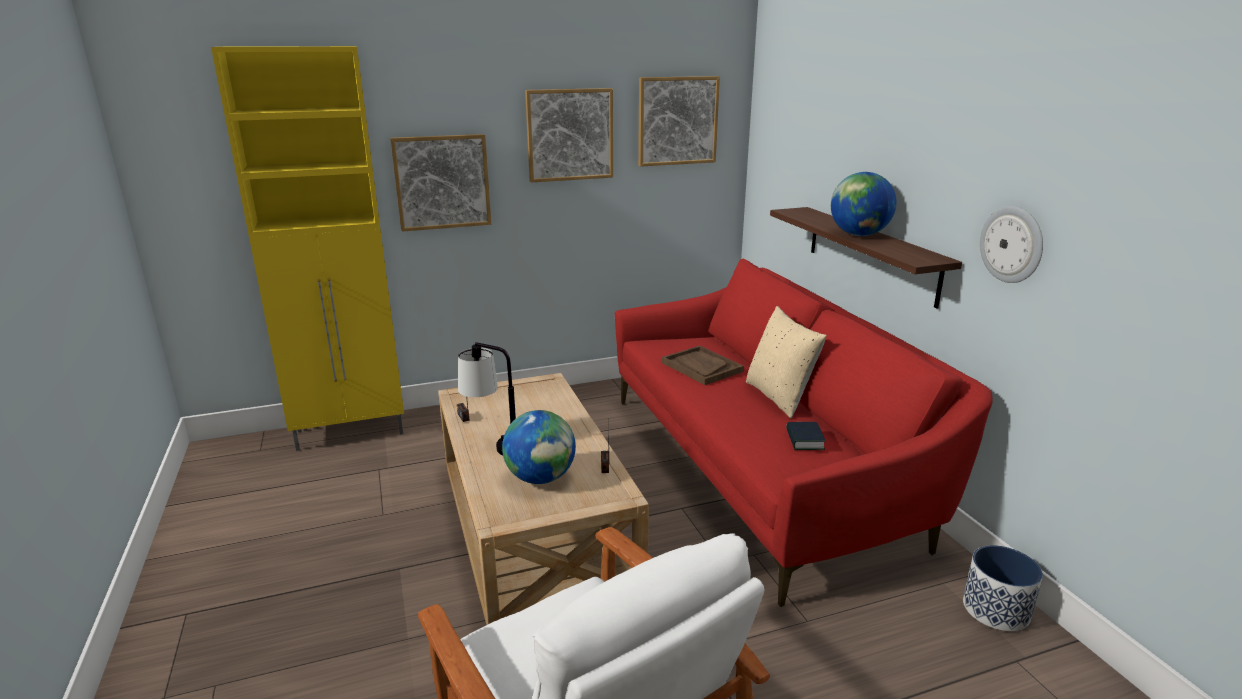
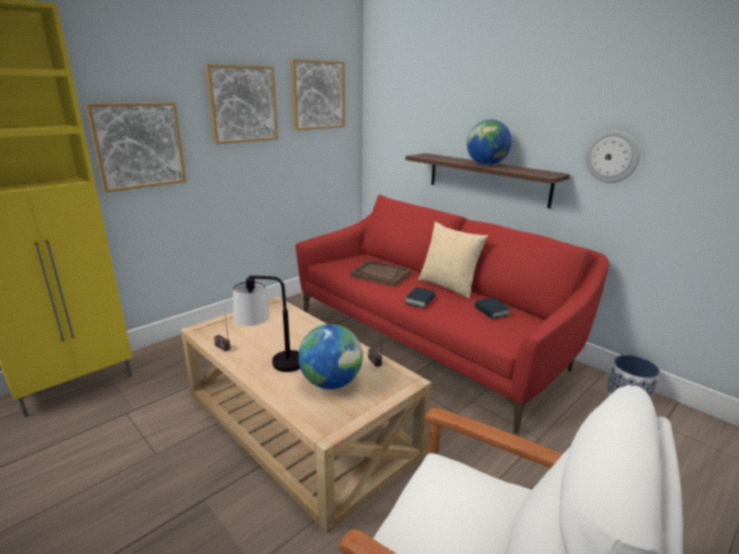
camera: 25 degrees left, 0 degrees up
(721, 408) = (420, 300): none -> book

